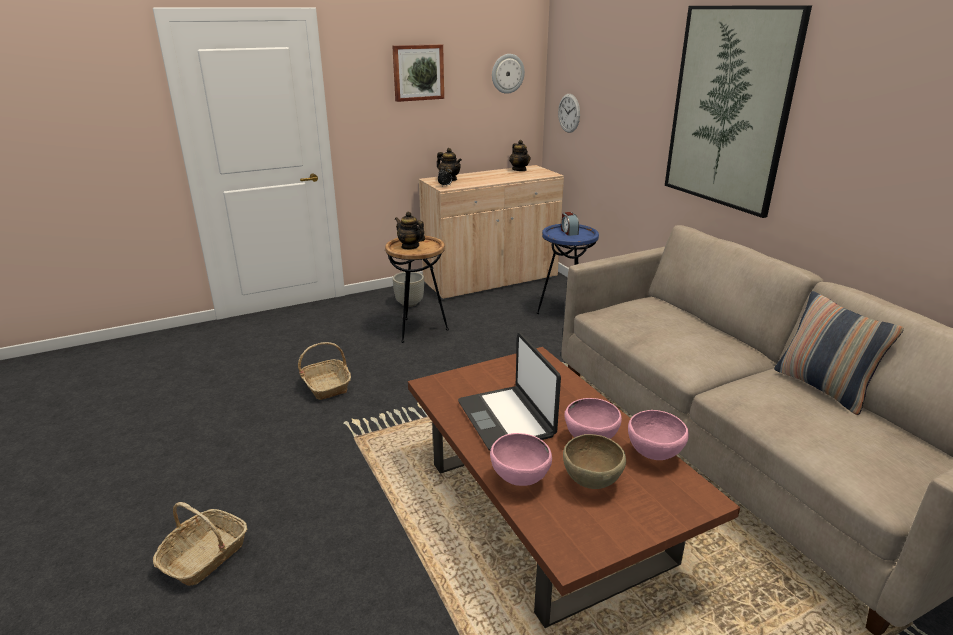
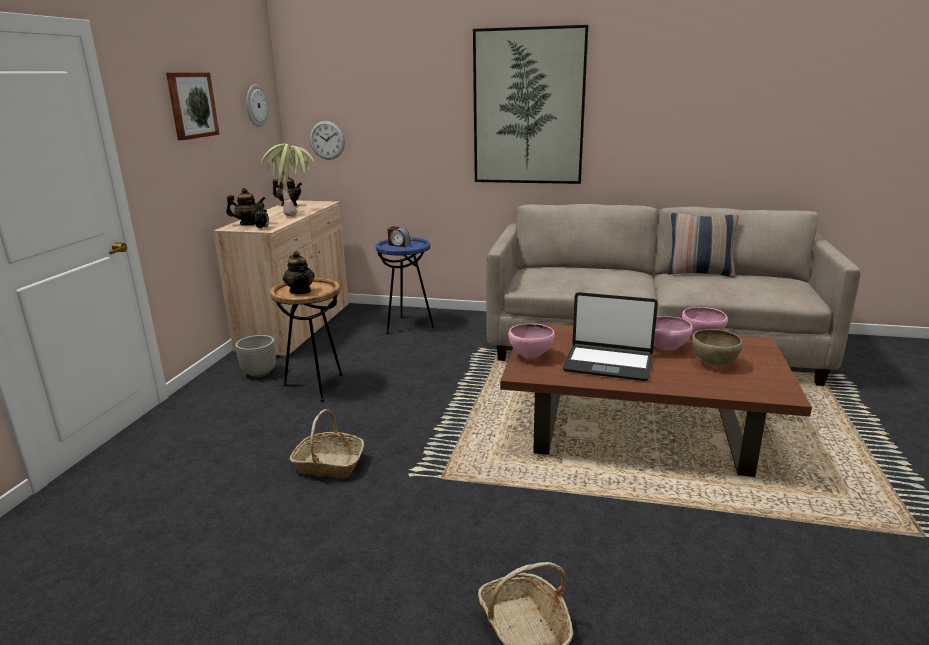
camera: 50 degrees left, 5 degrees down
(410, 246) = (300, 291): teapot -> teapot turned 105 degrees counterclockwise
(502, 178) = (295, 213): none -> potted plant
(519, 480) = (690, 383): pink bowl -> pink bowl (531, 356)

